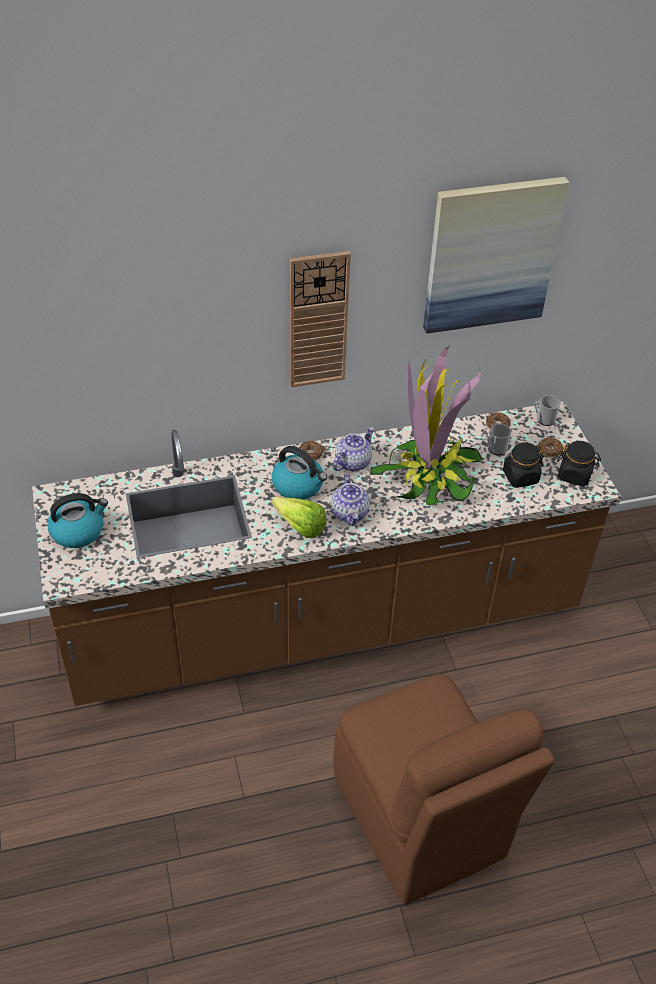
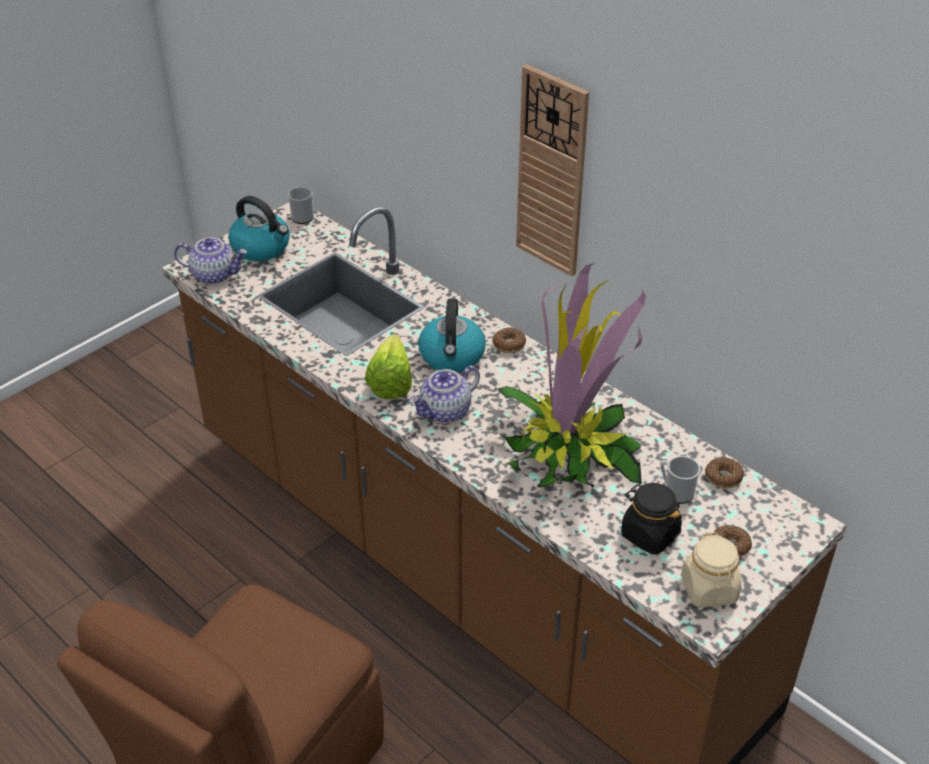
camera: 60 degrees right, 5 degrees down
(352, 462) = (528, 380): teapot -> teapot (214, 275)
(491, 255) = (763, 206): picture -> none
(543, 419) = (785, 518): mug -> mug (301, 216)
(575, 475) = (709, 589): black jar -> beige jar

